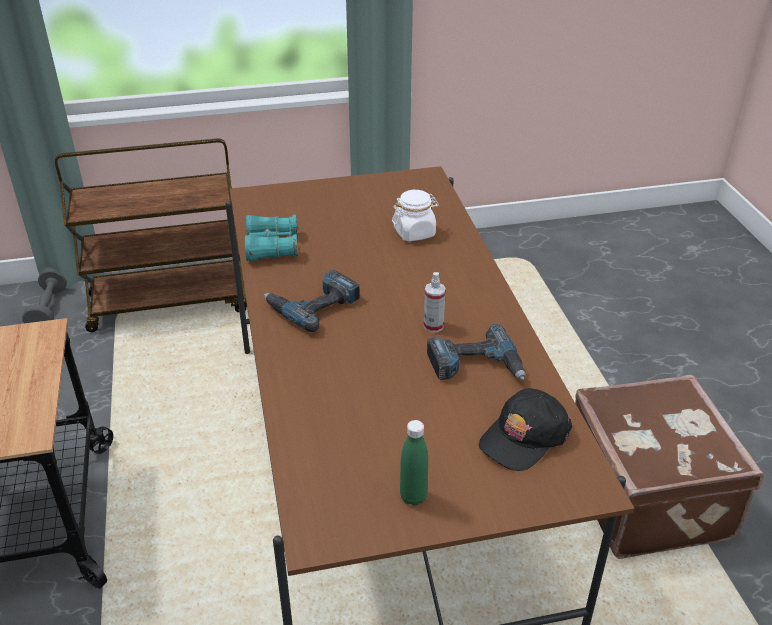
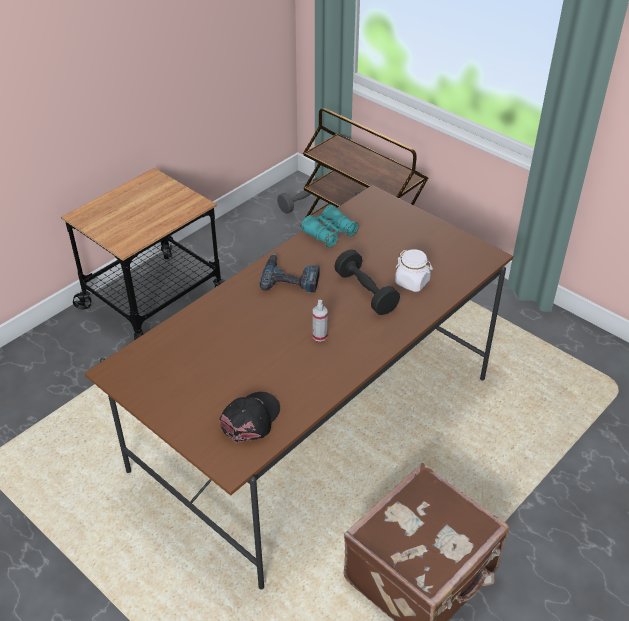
camera: 55 degrees right, 5 degrees up
(397, 266) = (365, 292): none -> black dumbbell
(413, 497) = (166, 394): green bottle -> none
(475, 366) = (298, 371): power drill -> none
(524, 437) = (251, 419): black cap -> black cap turned 105 degrees clockwise

